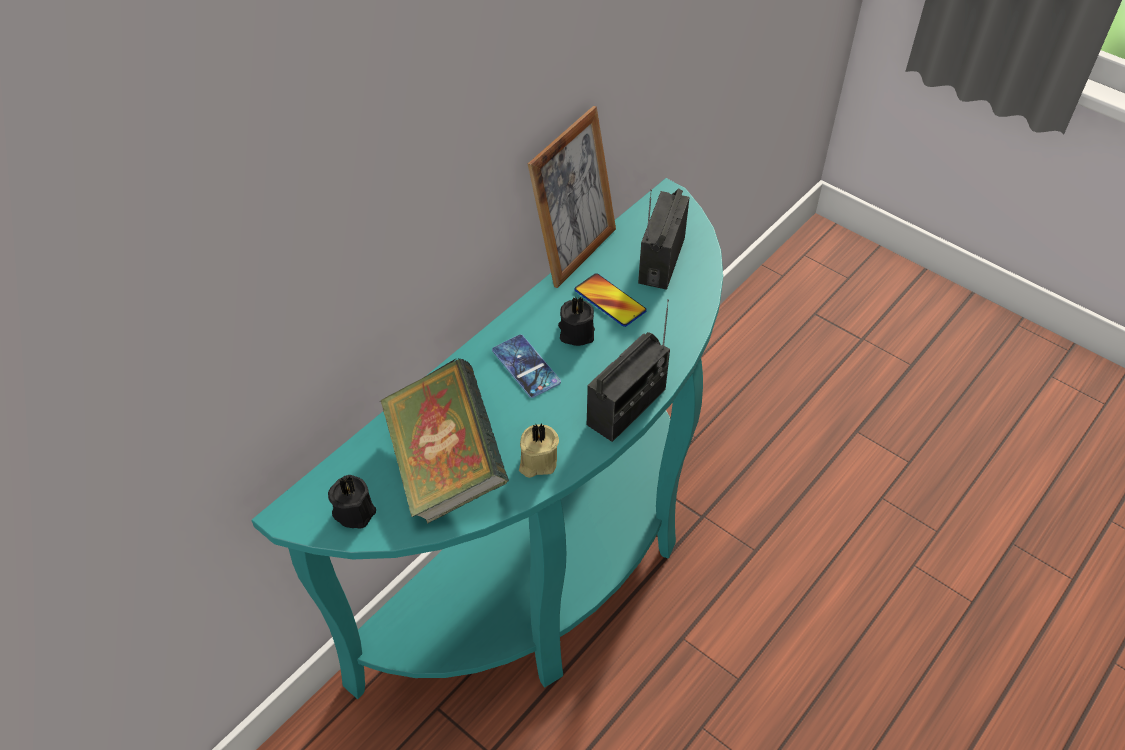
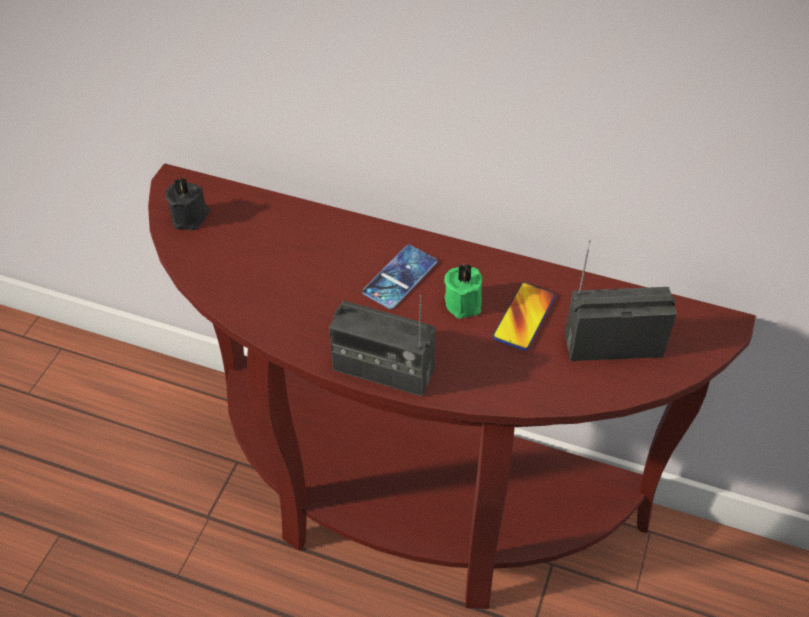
camera: 70 degrees right, 0 degrees up
(446, 467) = (256, 258): book -> none
(537, 461) = (286, 319): beige candle -> none
(552, 567) = (410, 503): turquoise console table -> brown console table
(574, 252) = (579, 268): picture frame -> none
(576, 332) = (464, 302): black candle -> green candle

